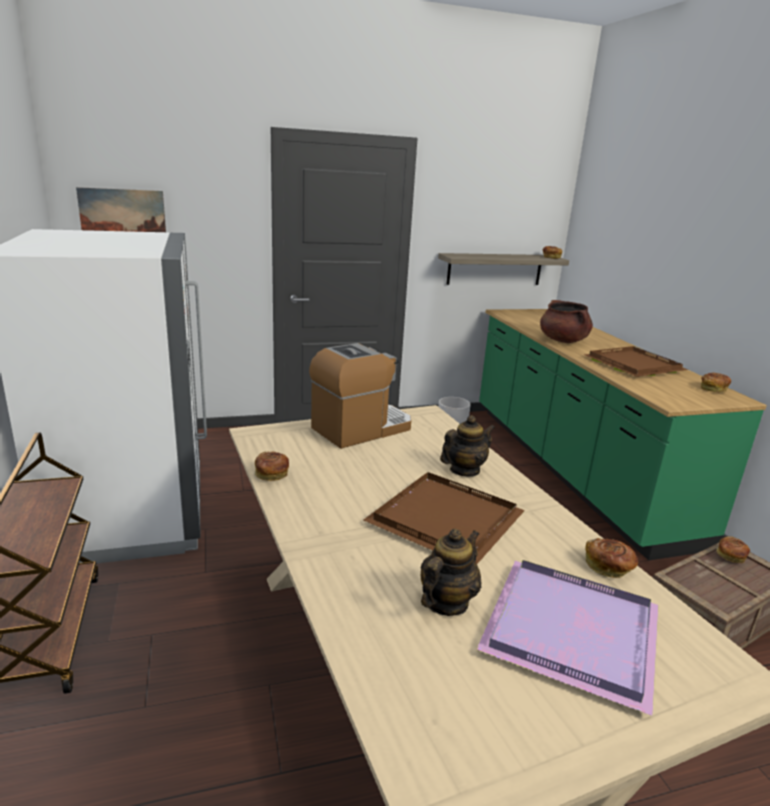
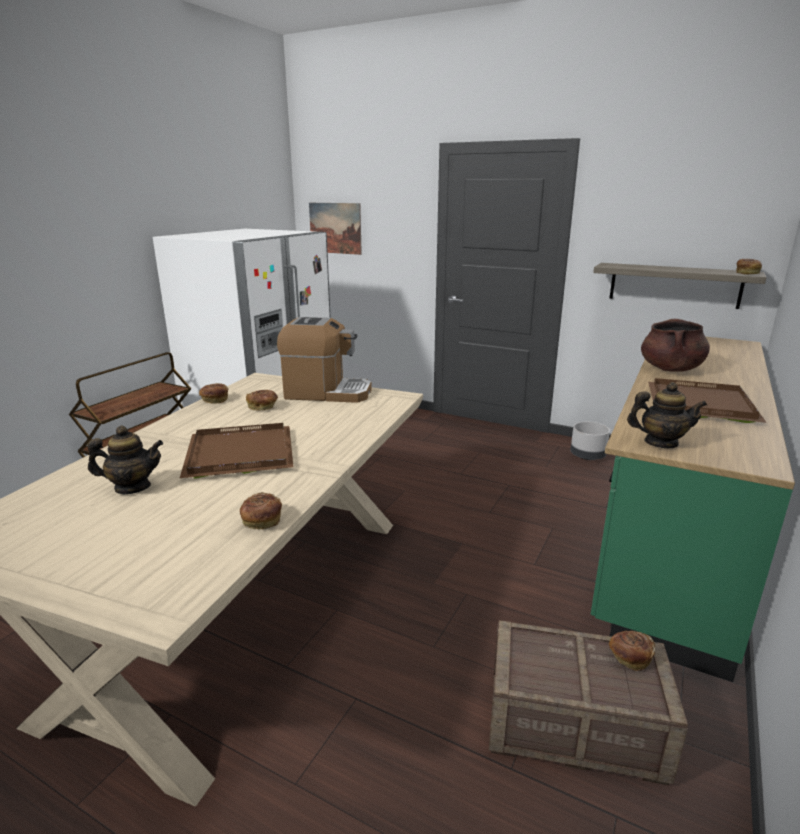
camera: 45 degrees right, 0 degrees up
(464, 470) = (327, 435): teapot -> teapot (660, 443)
(568, 632) = (144, 532): purple tray -> none
(713, 389) = (752, 448): bread -> bread (263, 407)

